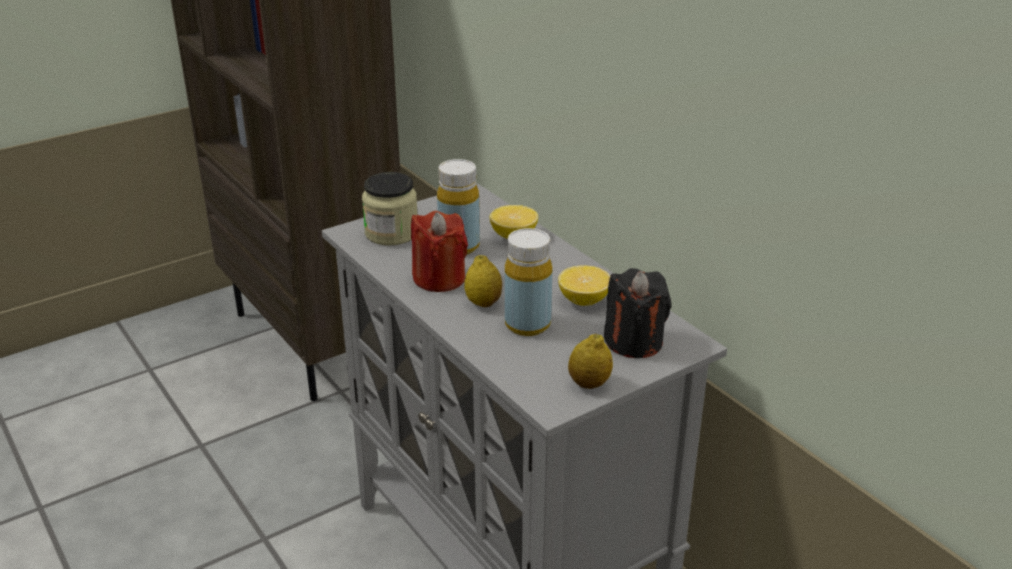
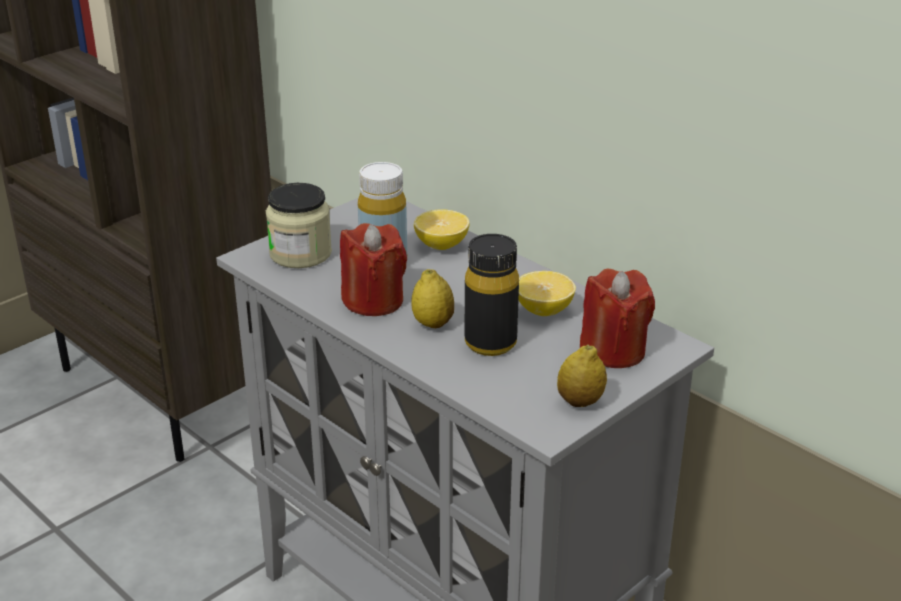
camera: 10 degrees left, 0 degrees up
(527, 324) = (490, 343): yellow bottle -> black bottle
(634, 342) = (613, 351): black candle -> red candle

